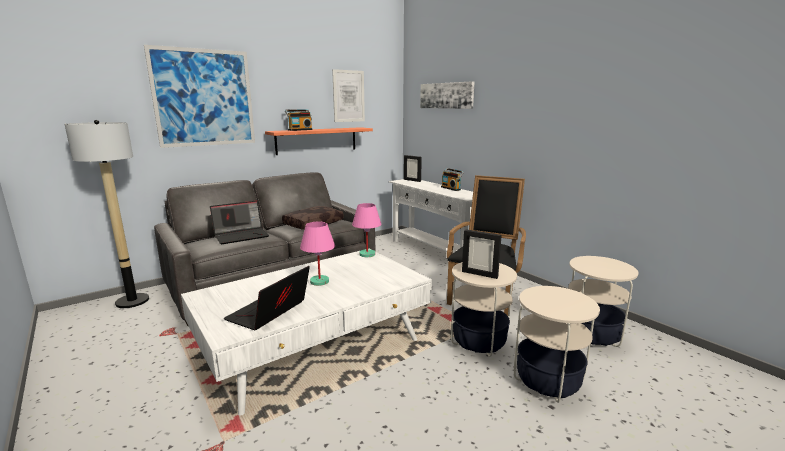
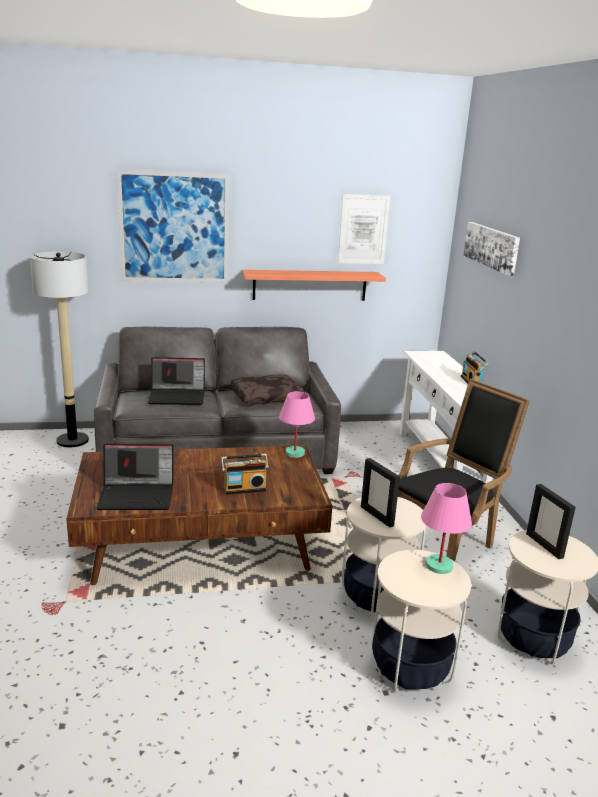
camera: 25 degrees right, 5 degrees up
(269, 313) = (138, 495): laptop -> laptop turned 150 degrees counterclockwise
(299, 130) = (285, 271): radio -> radio (244, 489)
(315, 346) = (201, 542): white coffee table -> brown coffee table
(319, 282) = (212, 474): pink table lamp -> pink table lamp (438, 566)
(412, 180) = (437, 356): picture frame -> picture frame (545, 545)

